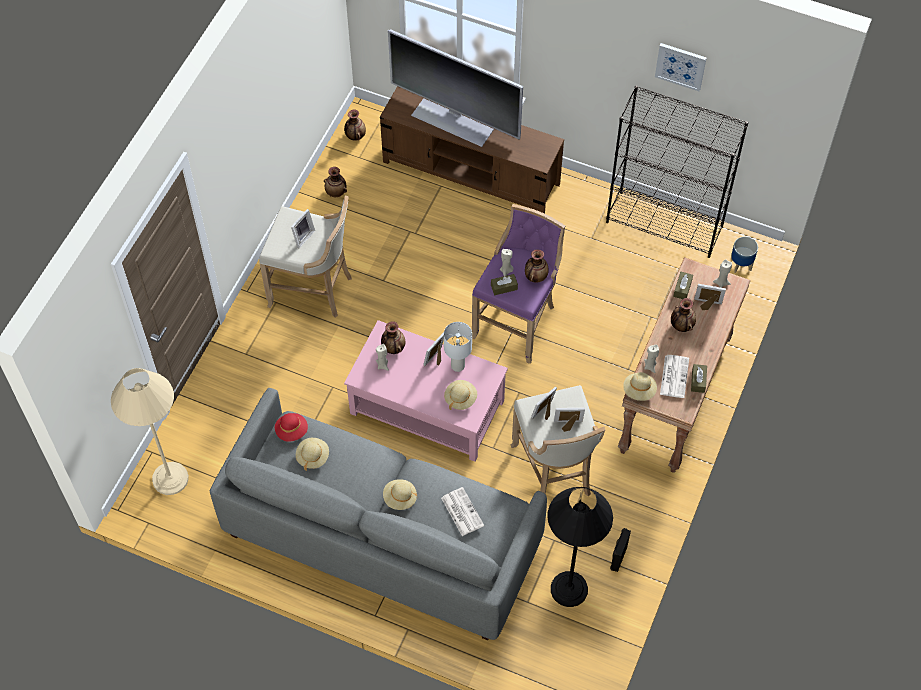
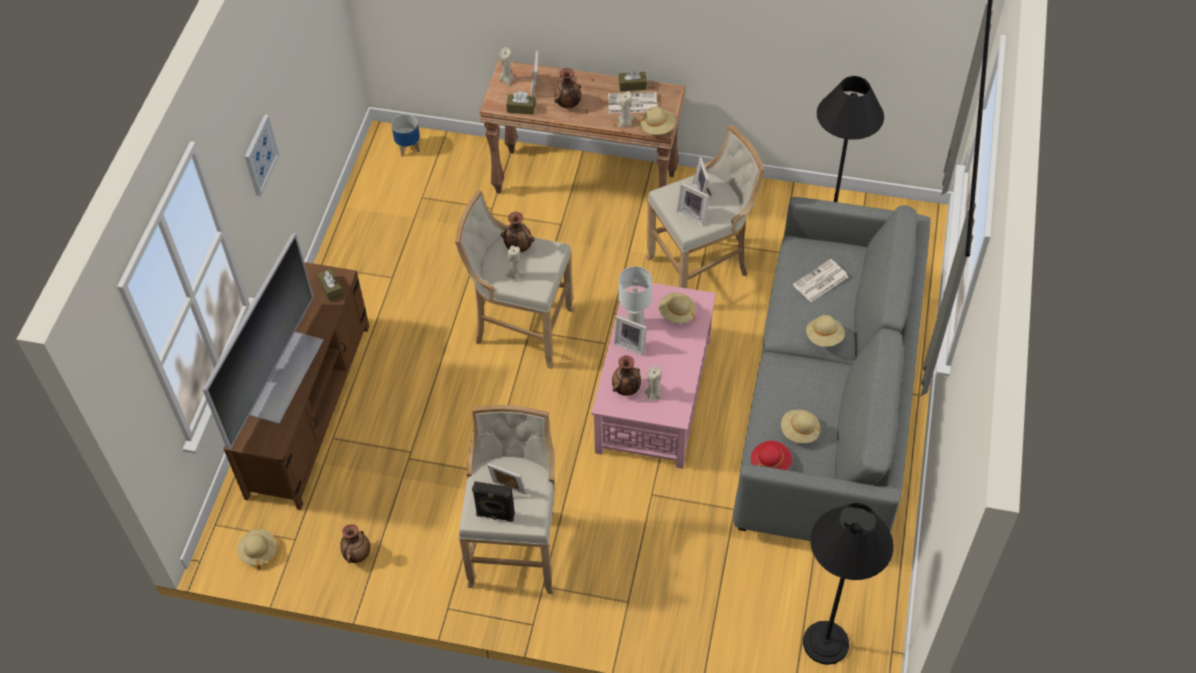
camera: 100 degrees left, 5 degrees down
(170, 478) = (826, 643): beige floor lamp -> black floor lamp
(355, 136) = (258, 552): vase -> beige hat
(504, 287) = (539, 273): brown tissue box -> brown tissue box (331, 288)
(517, 321) = (520, 328): purple stool -> beige stool
(617, 558) = (782, 206): black speaker -> black speaker (495, 515)
(665, 224) = (363, 215): black bookcase -> none
(680, 66) = (286, 53): picture -> picture (260, 155)

